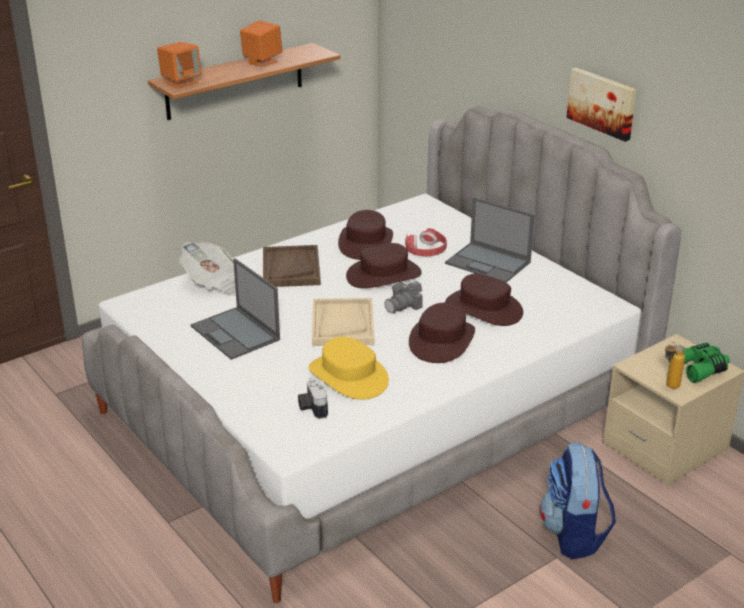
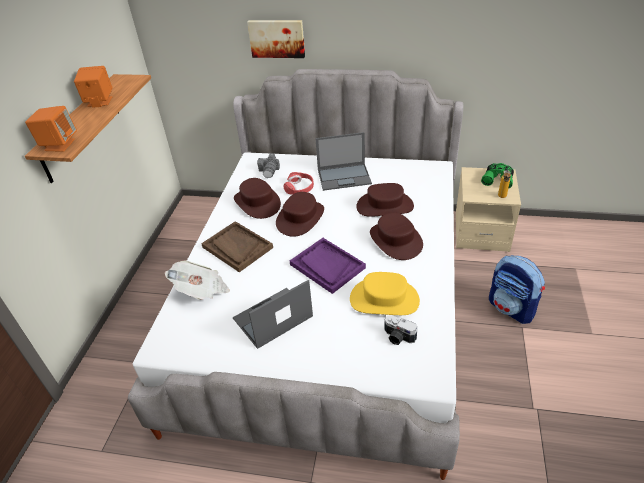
camera: 40 degrees left, 10 degrees up
(236, 333) = (272, 318): laptop -> laptop turned 135 degrees clockwise
(342, 324) = (327, 266): beige tray -> purple tray
(404, 306) = (342, 231): camera -> camera (269, 171)
(602, 103) = (380, 40): picture -> picture (277, 38)

